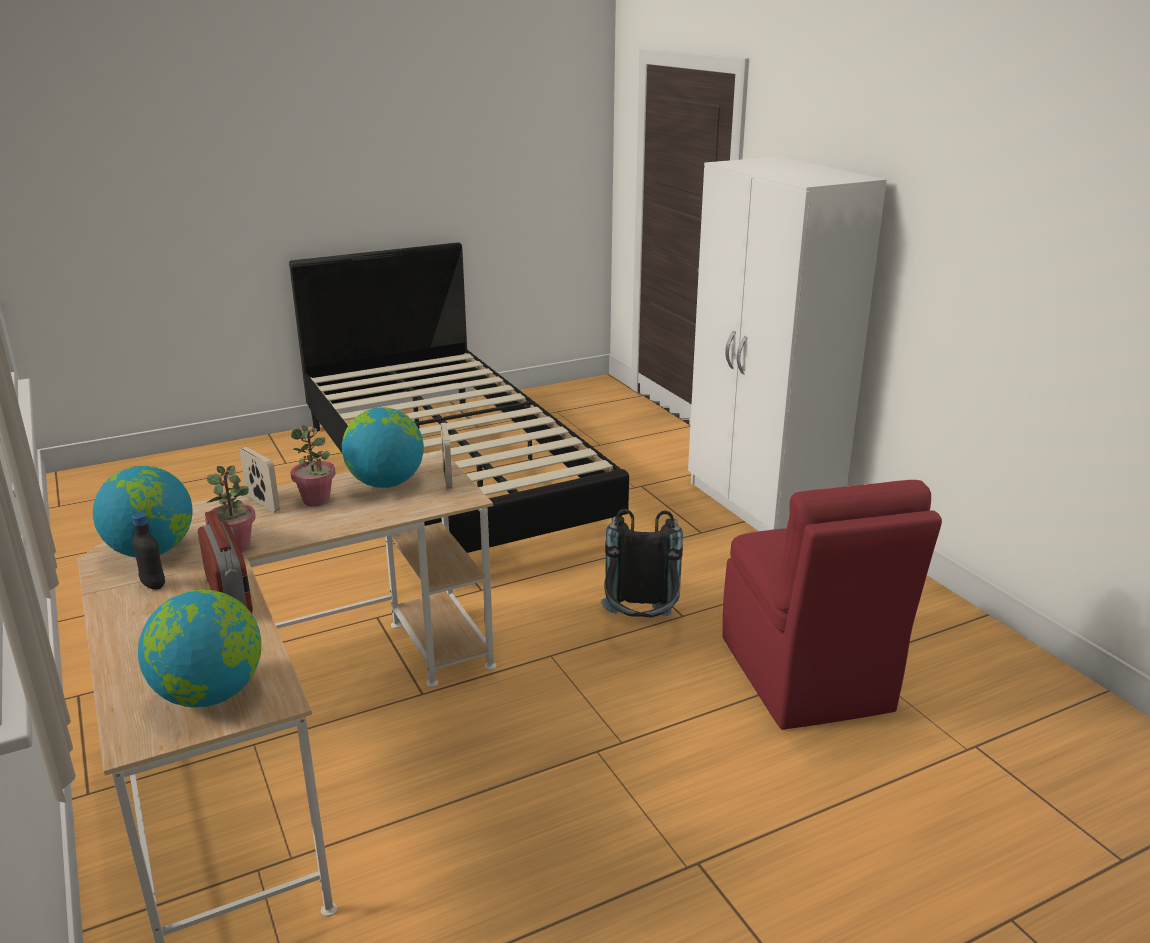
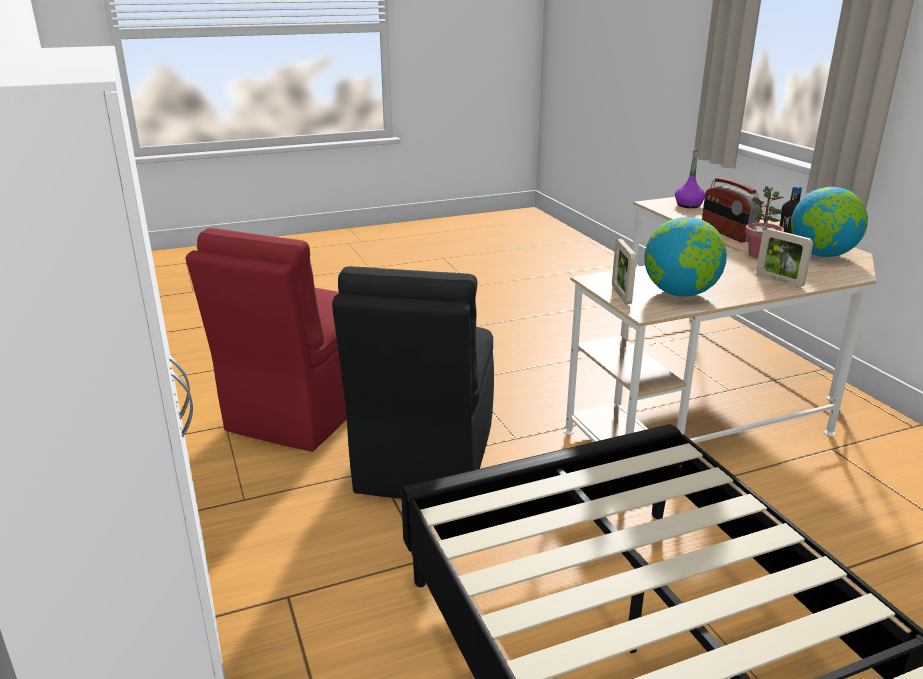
camera: 175 degrees left, 0 degrees up
(210, 694) = (688, 205): globe -> purple bottle
(316, 500) = (732, 282): potted plant -> none
(640, 626) = (424, 460): black backpack -> black chair
(806, 677) = (301, 412): red chair -> red chair turned 150 degrees counterclockwise

